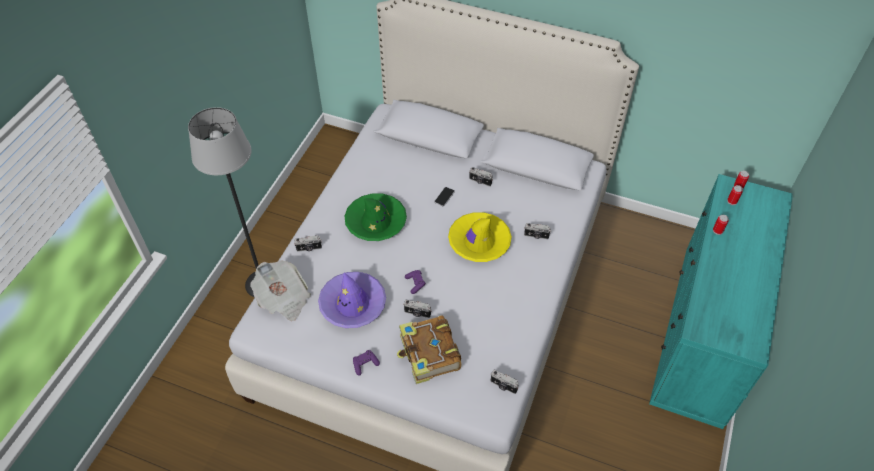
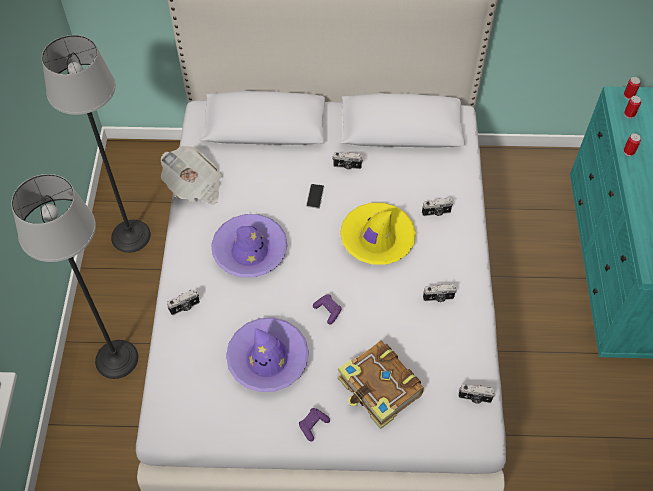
camera: 20 degrees left, 5 degrees up
(283, 299) = (183, 379): newspaper -> newspaper (194, 186)
(311, 198) = (131, 235): none -> floor lamp
(376, 222) = (250, 250): green hat -> purple hat
(417, 313) = (345, 345): camera -> camera (438, 298)

